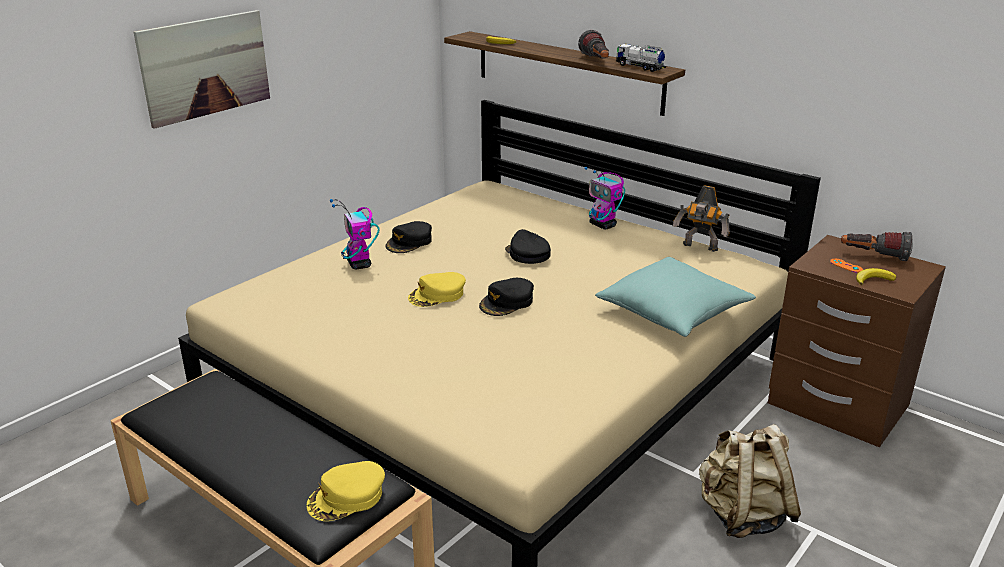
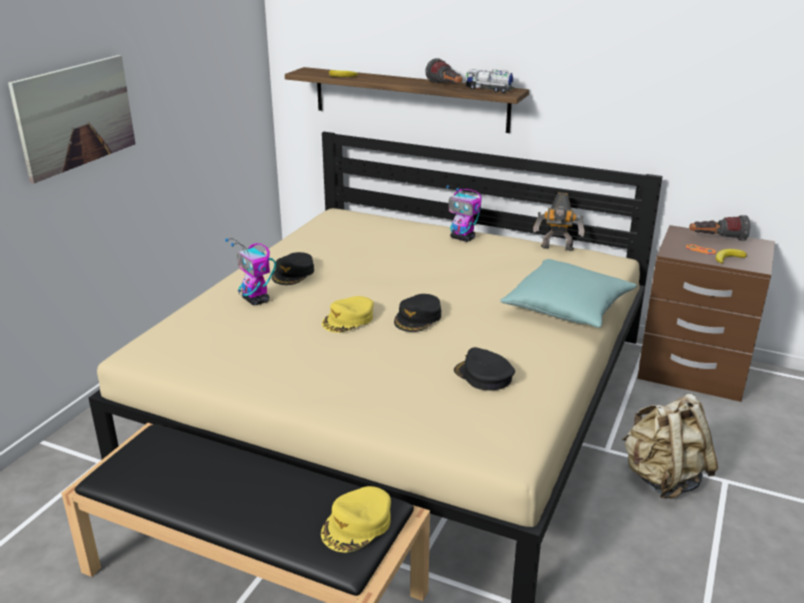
camera: 15 degrees left, 0 degrees up
(527, 254) = (411, 271): black cap -> black cap (483, 376)

